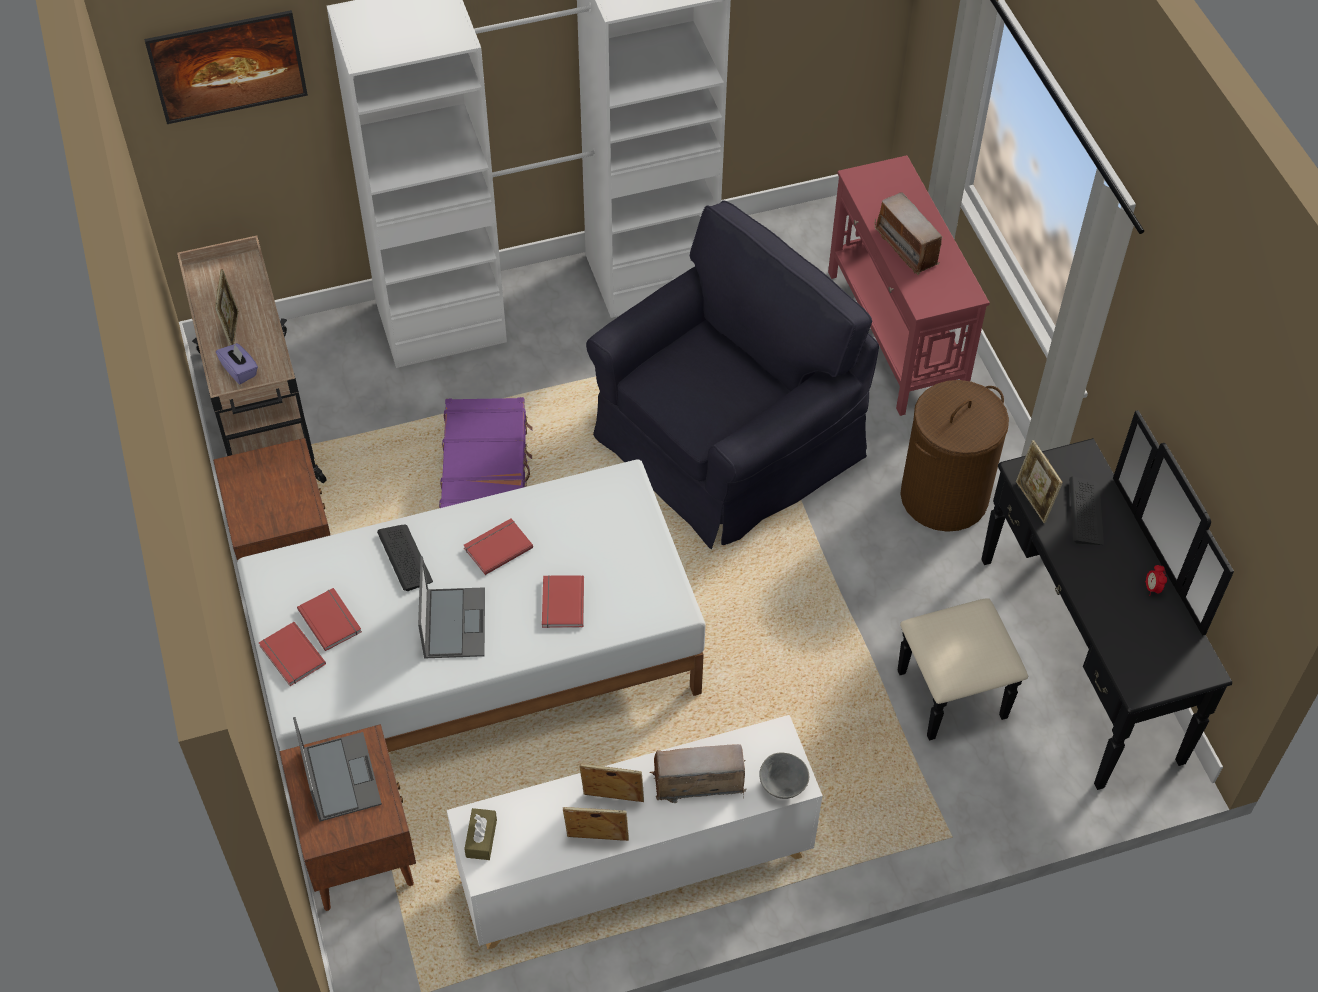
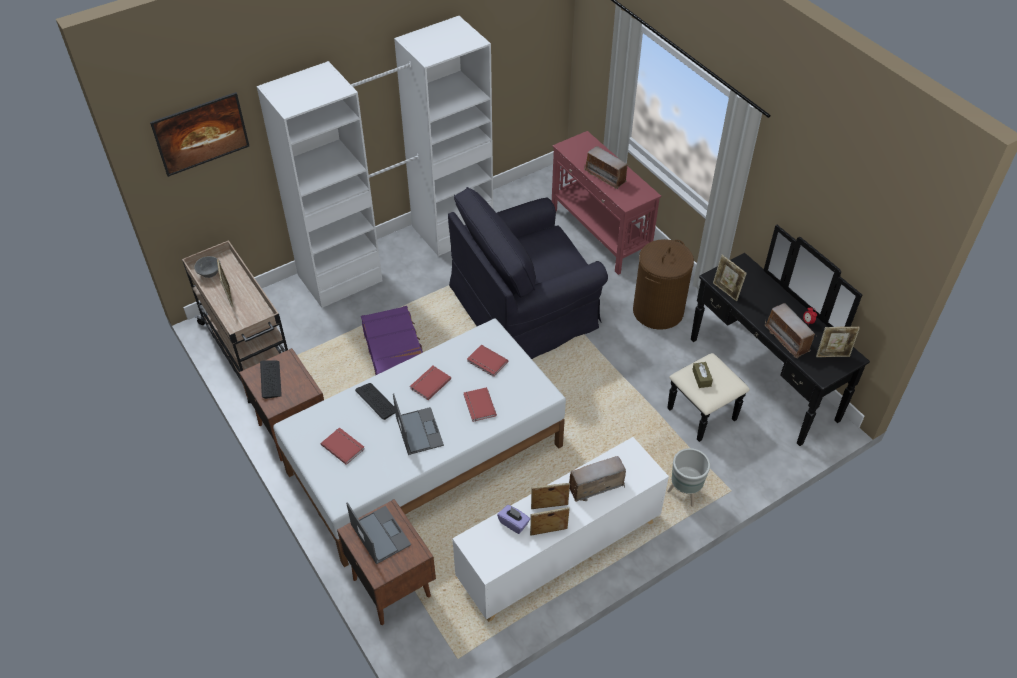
camera: 15 degrees left, 5 degrees down
(240, 370) = (241, 317): purple tissue box -> purple tissue box (514, 523)
(291, 656) = (325, 473): red book -> red book (487, 362)
(481, 838) = (479, 549): brown tissue box -> brown tissue box (701, 378)
(724, 442) = (526, 308): black armchair -> black armchair turned 150 degrees counterclockwise
(781, 786) = (643, 476): grey bowl -> grey bowl (209, 274)
(871, 821) = (684, 493): none -> grey planter
(1085, 512) = (756, 291): keyboard -> keyboard (271, 379)
(1105, 610) = (787, 339): none -> radio
(1171, 657) = (832, 355): none -> picture frame

